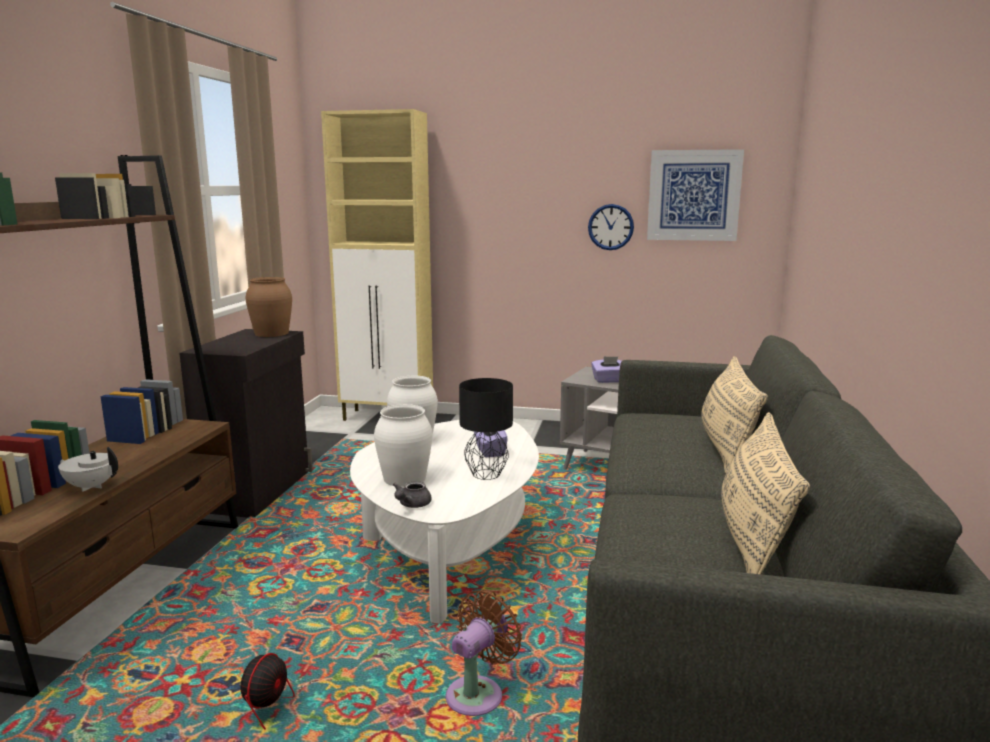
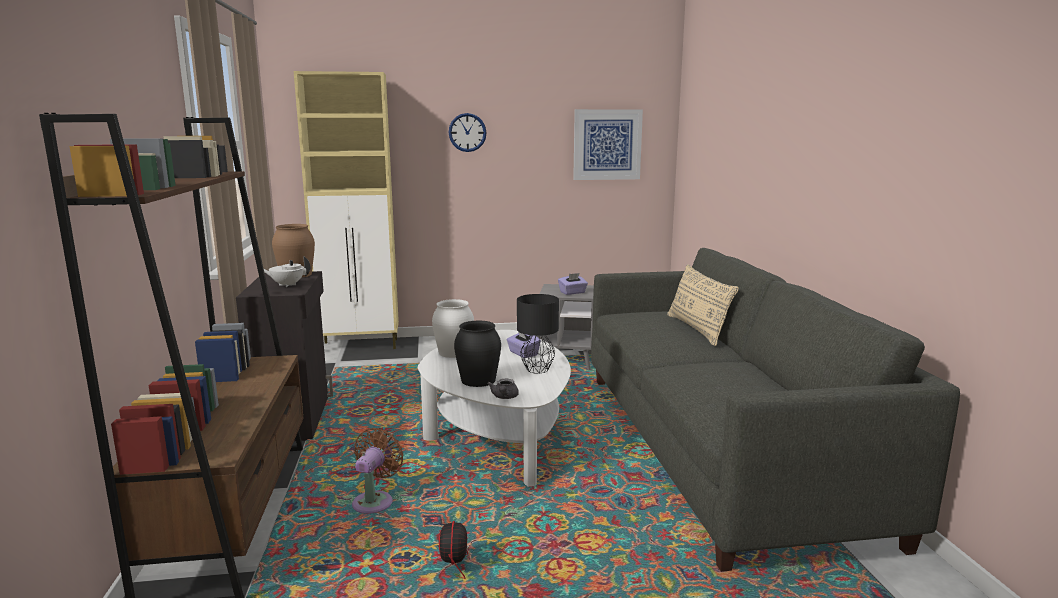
camera: 20 degrees left, 0 degrees up
(91, 486) = (240, 417): white teapot -> white teapot (287, 285)
(405, 478) = (478, 380): white vase -> black vase
(478, 693) = (597, 523): brown fan -> brown fan (375, 501)
(610, 227) = (545, 170): wall clock -> wall clock (467, 132)
(753, 540) = (764, 381): beige pillow -> none

